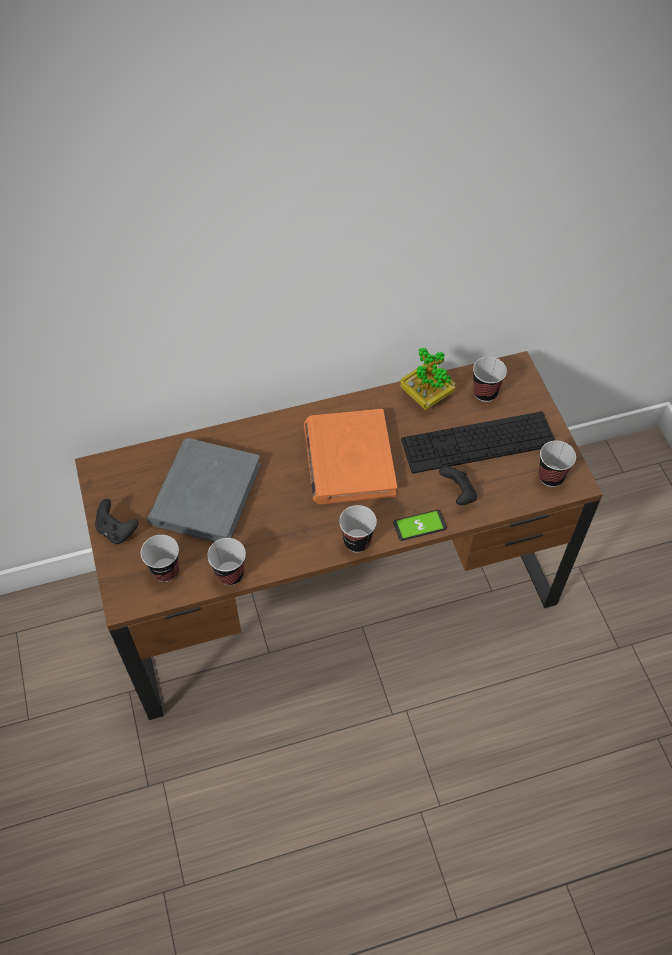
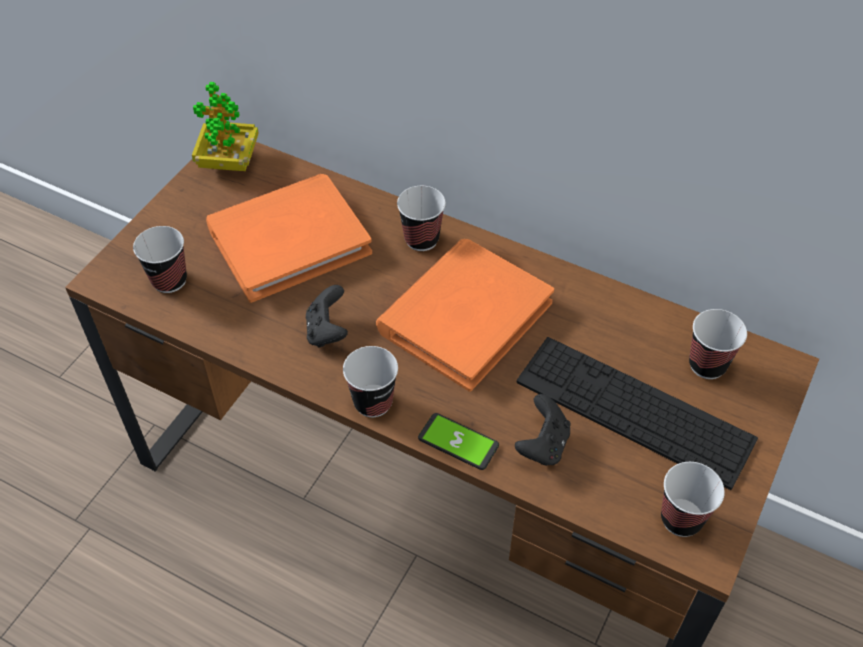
camera: 45 degrees right, 5 degrees down
(116, 530) = (176, 213): black game controller -> black game controller (327, 331)
(205, 494) = (289, 241): grey book -> orange book
(230, 574) = (218, 330): cup -> cup (421, 239)
(426, 395) = (631, 317): potted plant -> potted plant (229, 161)

